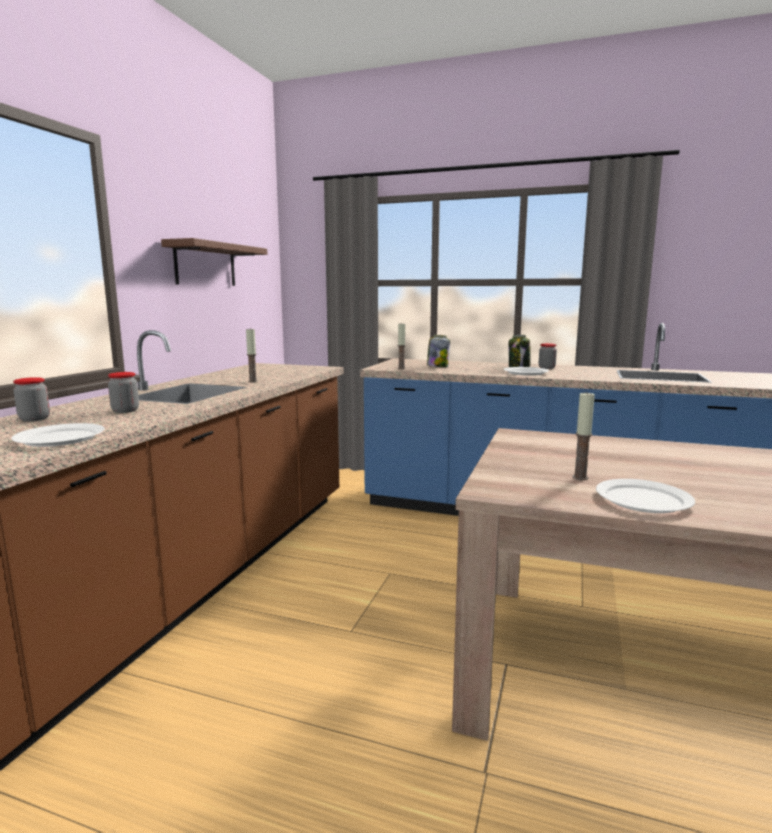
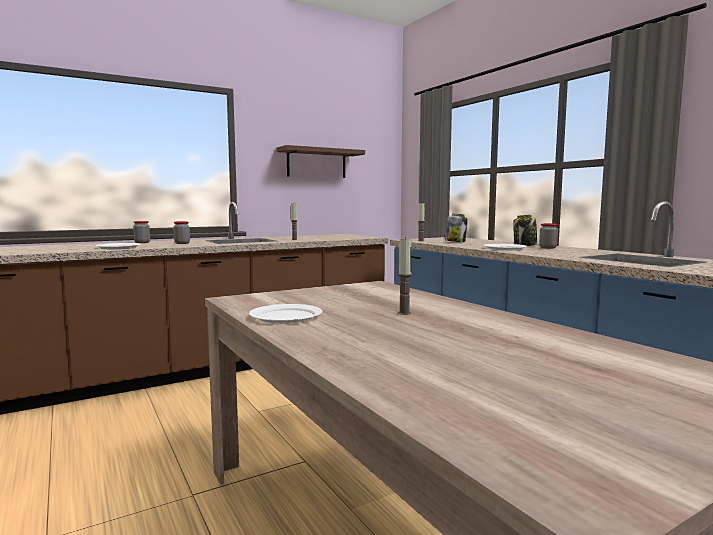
camera: 40 degrees right, 5 degrees down
(580, 477) = (303, 303): candle -> candle (404, 313)

